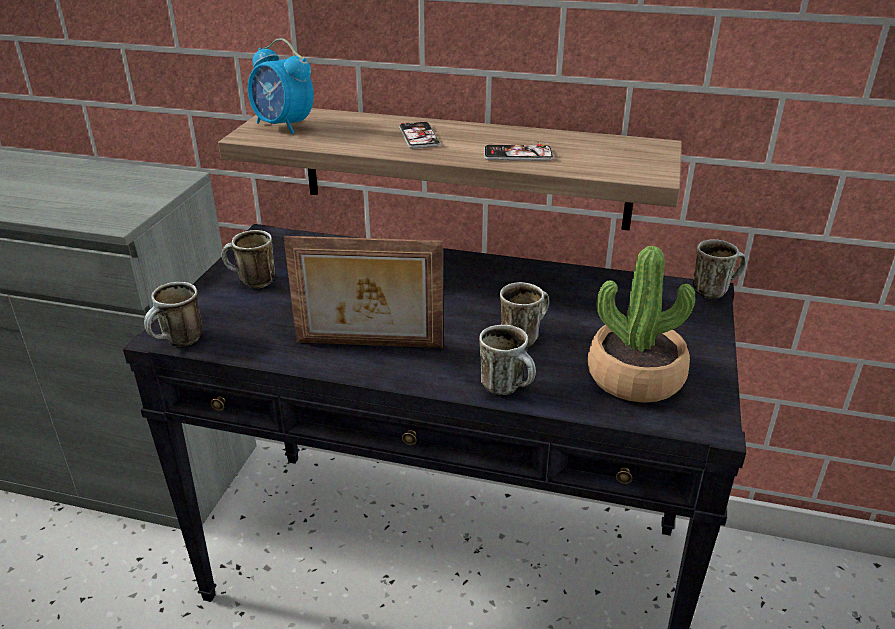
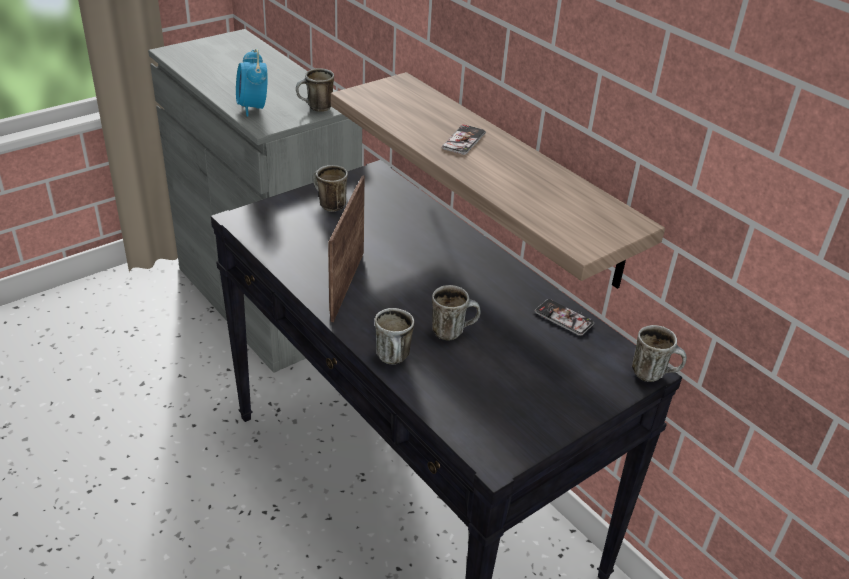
camera: 35 degrees right, 5 degrees up
(179, 342) = (242, 227): mug -> mug (316, 108)
(283, 126) = (387, 95): alarm clock -> alarm clock (253, 108)
(369, 345) = (345, 285): picture frame -> picture frame turned 60 degrees clockwise
(518, 154) = (509, 185): phone -> phone (563, 318)
(635, 377) = (491, 401): potted plant -> none

